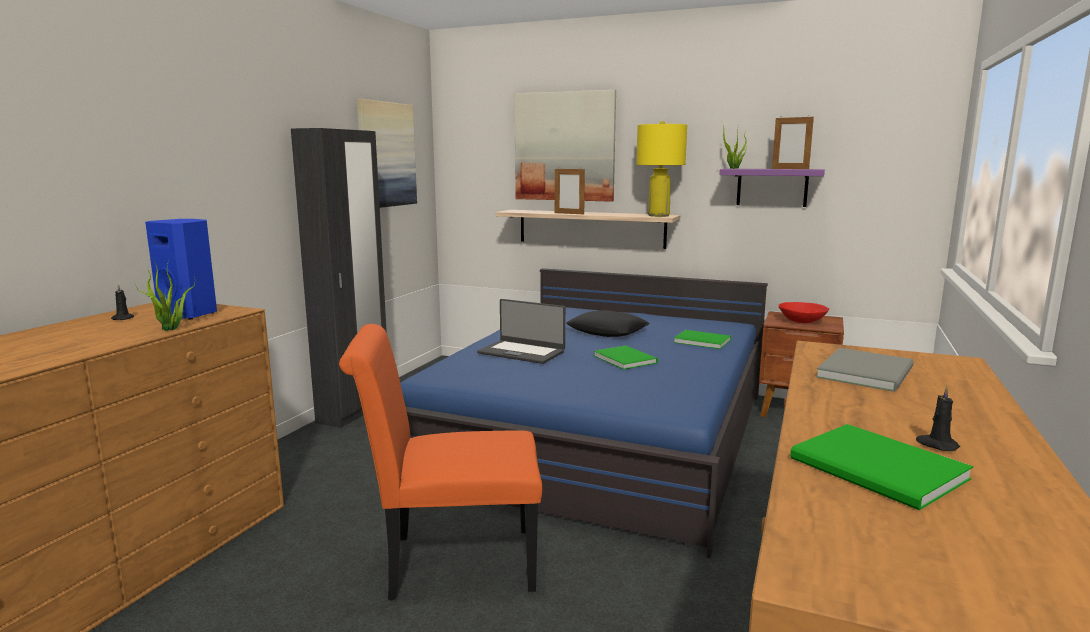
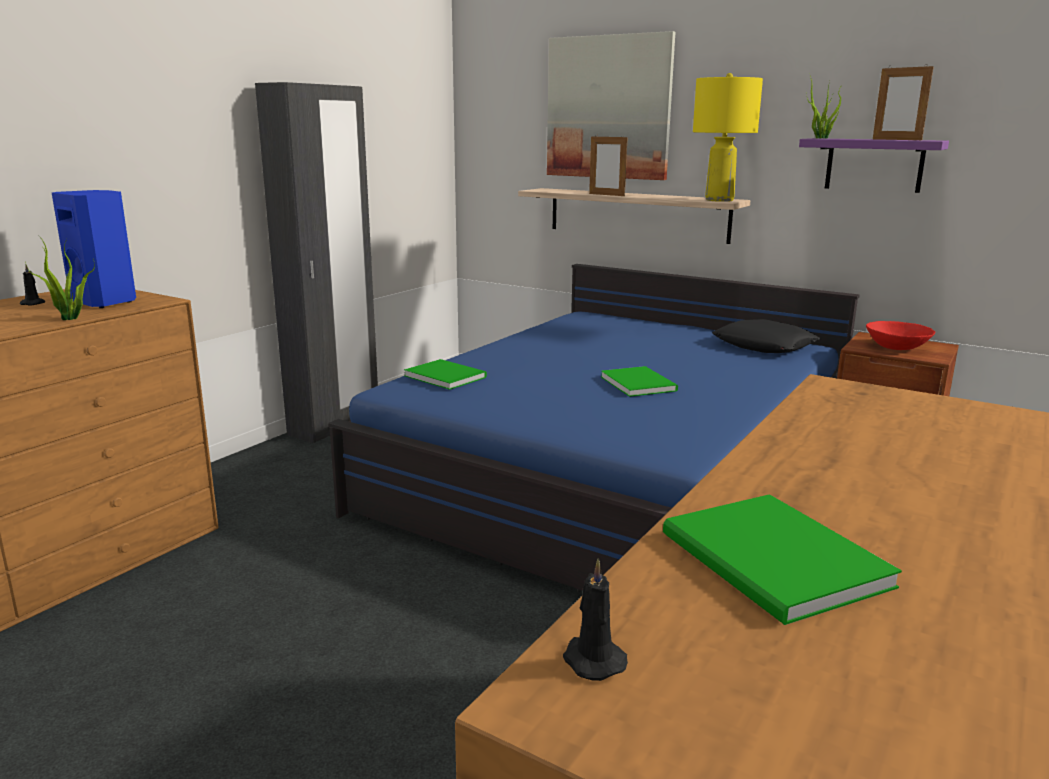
camera: 10 degrees right, 5 degrees up
(386, 155) = (386, 116): picture -> none
(450, 563) = (376, 613): orange chair -> none
(522, 352) = (513, 367): laptop -> none
(607, 331) = (635, 347): black pillow -> black pillow (764, 346)
(701, 340) = (751, 365): green book -> green book (445, 376)
(868, 372) = (874, 424): grey book -> none
(936, 445) = (887, 534): black candle -> black candle (592, 660)

